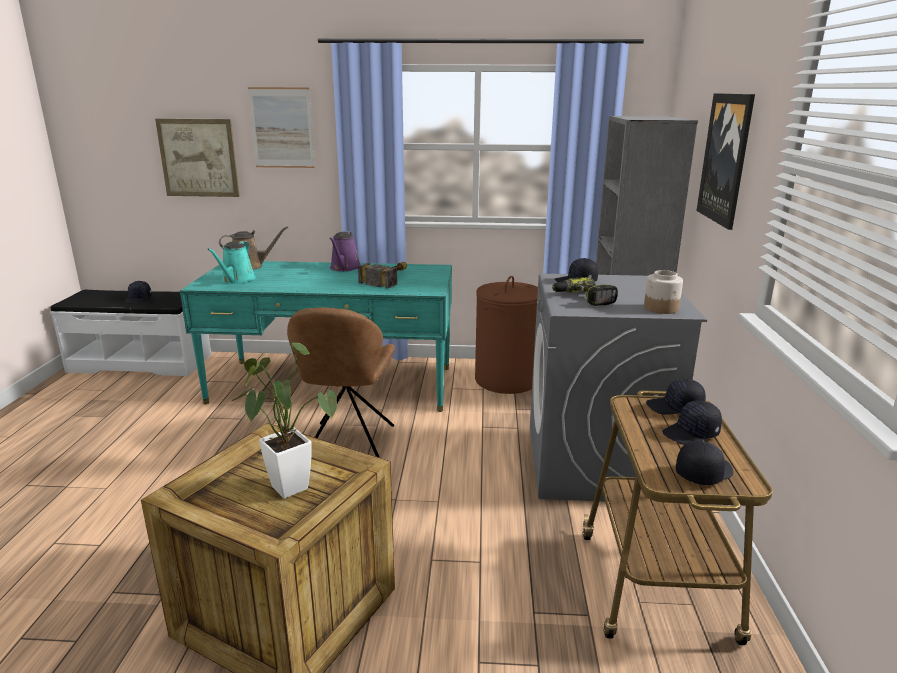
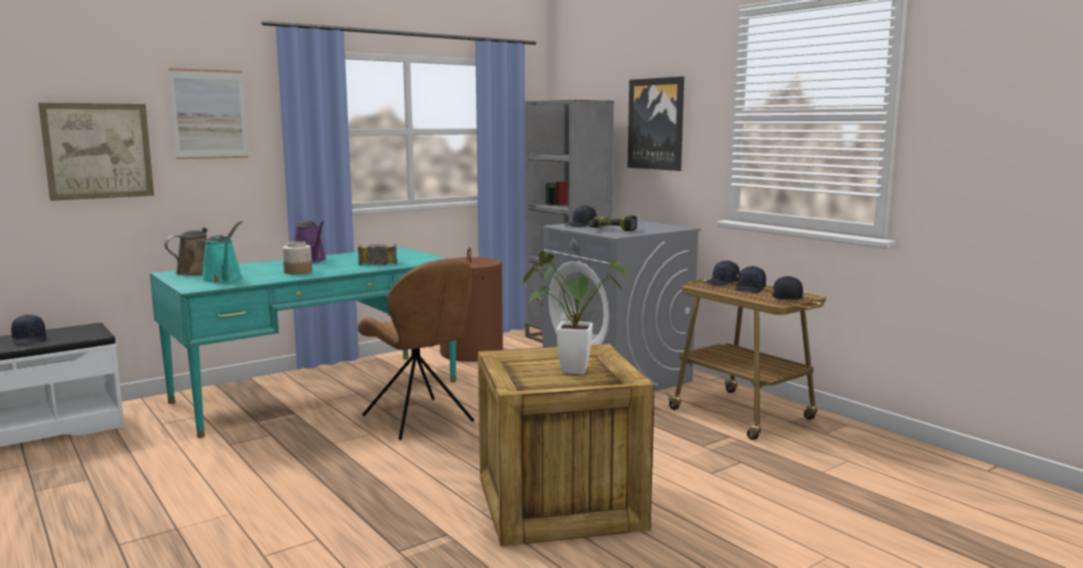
camera: 40 degrees left, 10 degrees down
(661, 308) = (666, 228): jar -> jar (298, 272)

